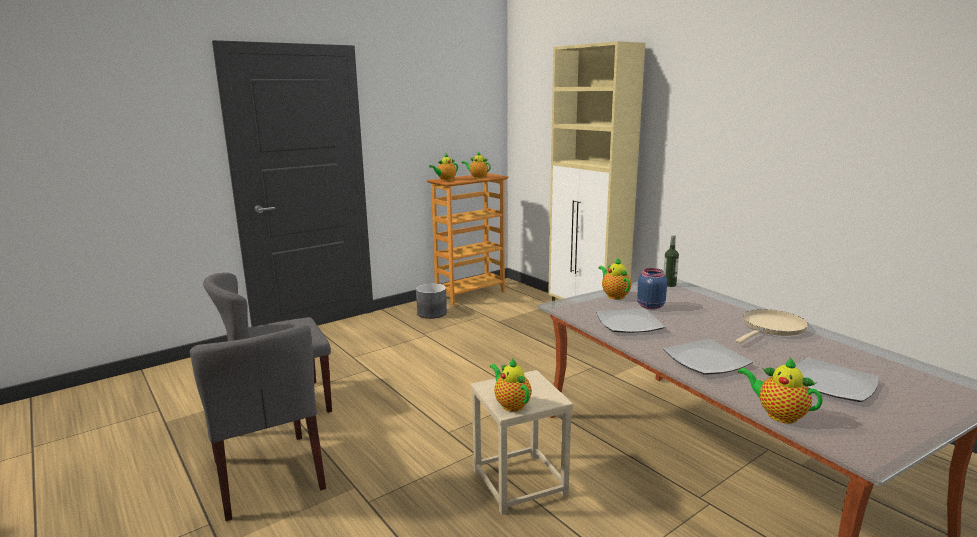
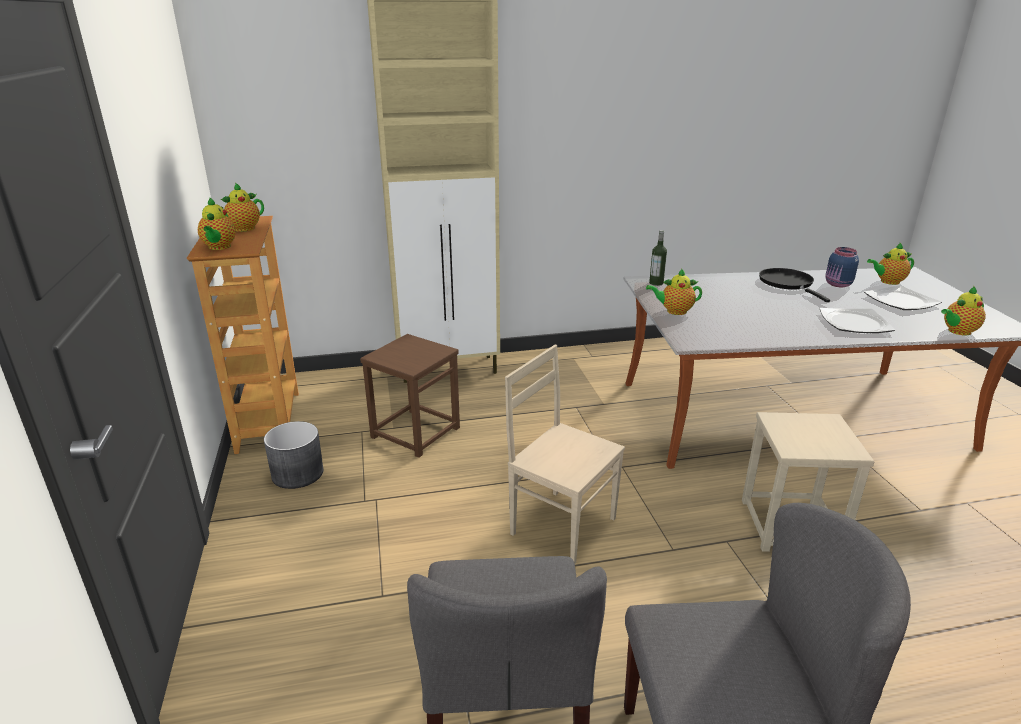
camera: 65 degrees left, 10 degrees up
(445, 389) = (562, 524): none -> beige chair
(499, 327) = (415, 432): none -> brown stool
(511, 404) = (840, 446): teapot -> teapot (888, 282)
(628, 323) = (757, 326): plate -> none
(649, 306) = (714, 306): blue jar -> blue jar (838, 284)
(771, 328) = (788, 284): beige frying pan -> black frying pan

